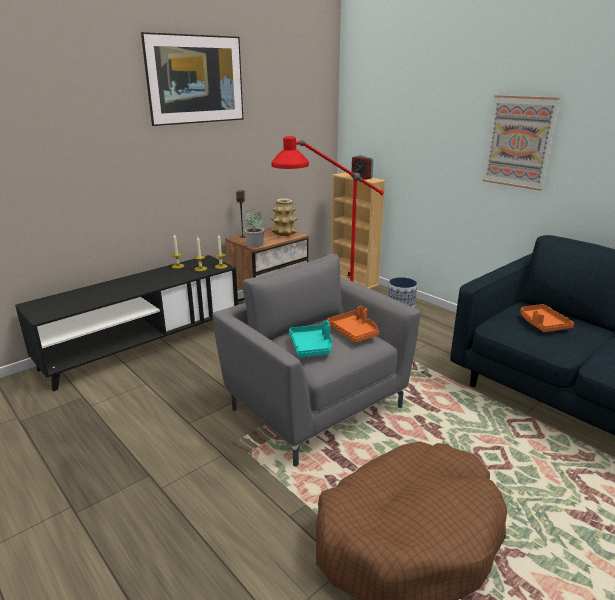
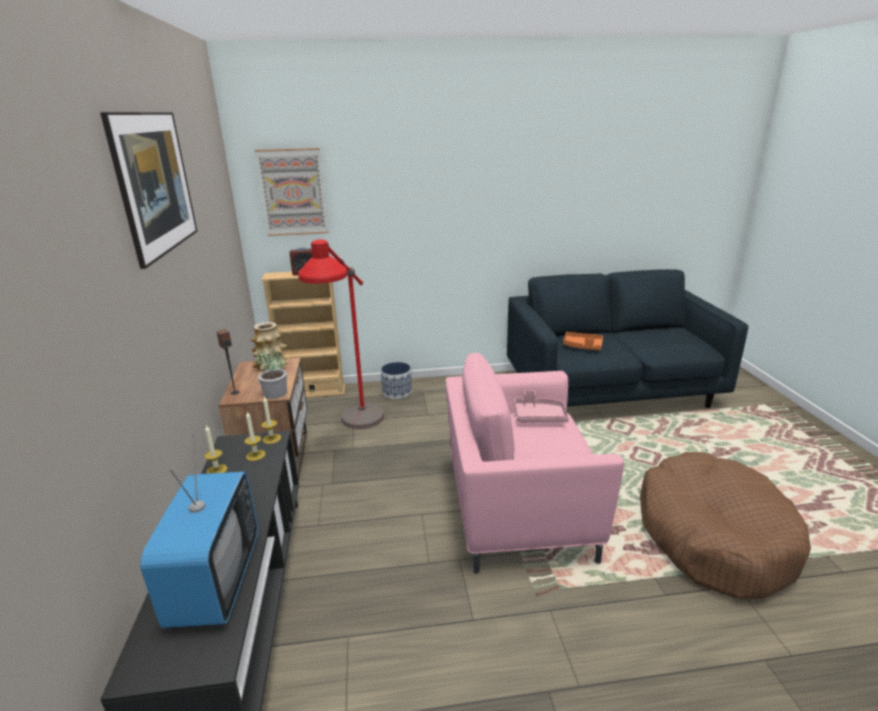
camera: 55 degrees left, 0 degrees up
(92, 298) = (215, 581): none -> television
(312, 347) = (549, 447): turquoise tray -> none
(315, 406) = (516, 512): grey armchair -> pink armchair
(354, 332) = (539, 417): orange tray -> pink tray
(519, 142) = (479, 205): picture -> picture (293, 192)

